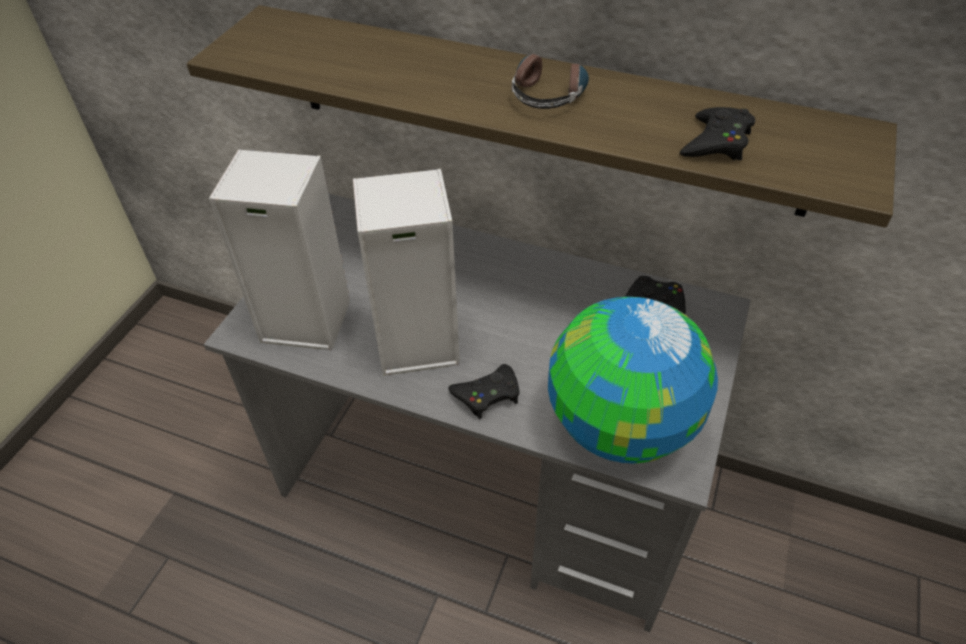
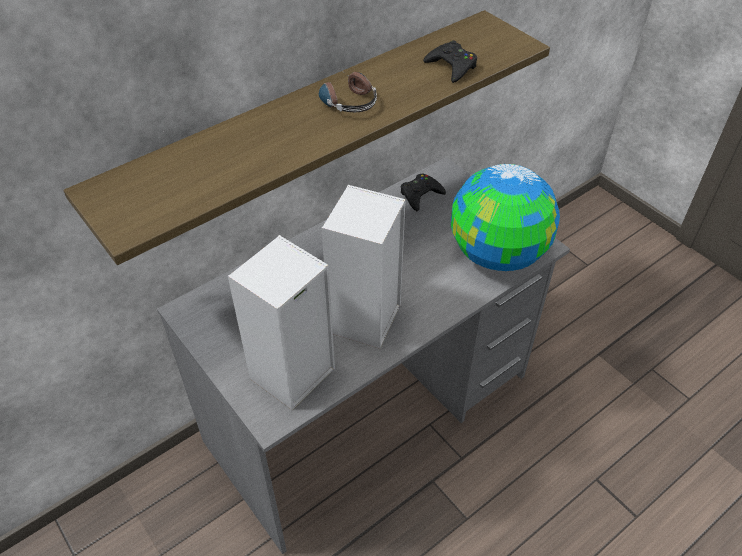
camera: 60 degrees left, 0 degrees up
(487, 394) = (434, 302): black game controller -> none

